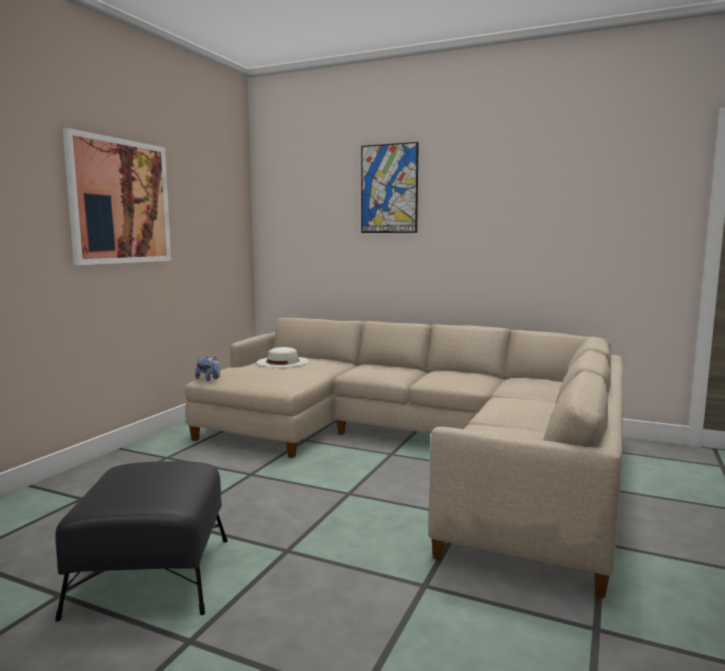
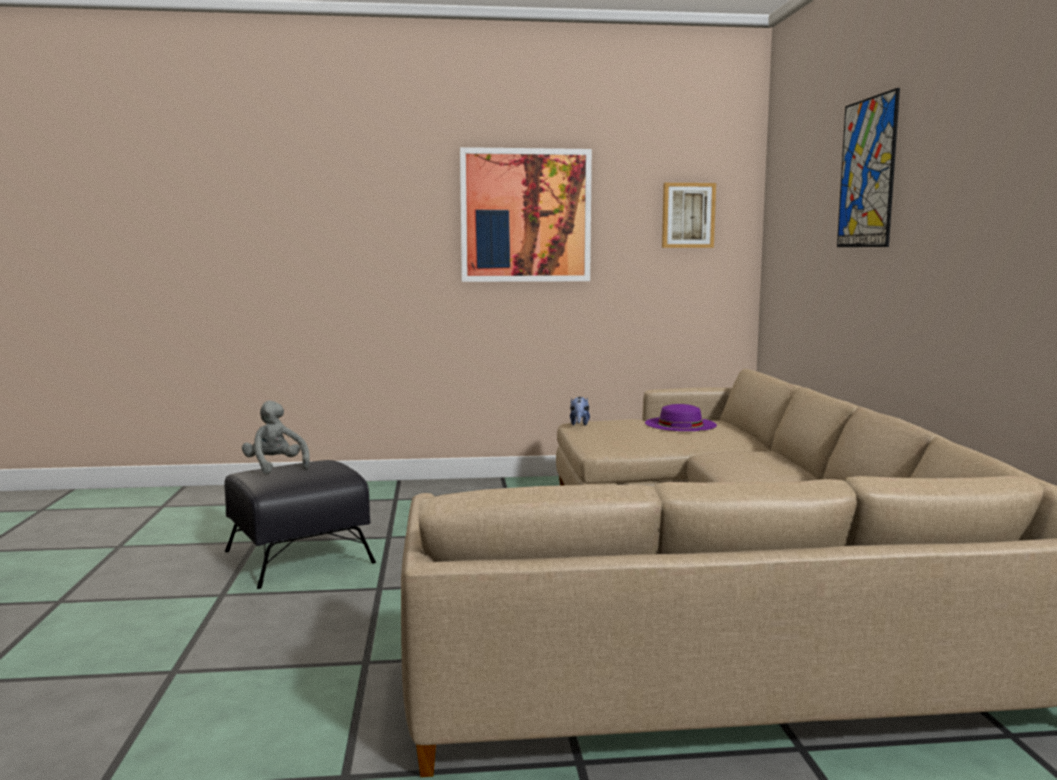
camera: 60 degrees right, 0 degrees up
(114, 487) = (275, 467): none -> grey plush toy
(218, 208) = (688, 215): none -> picture
(282, 361) = (680, 424): white hat -> purple hat

